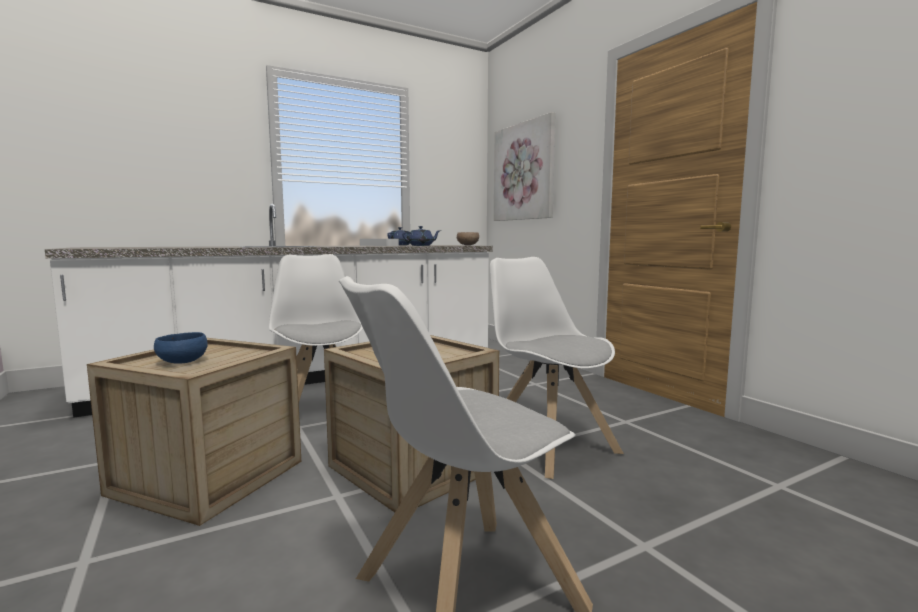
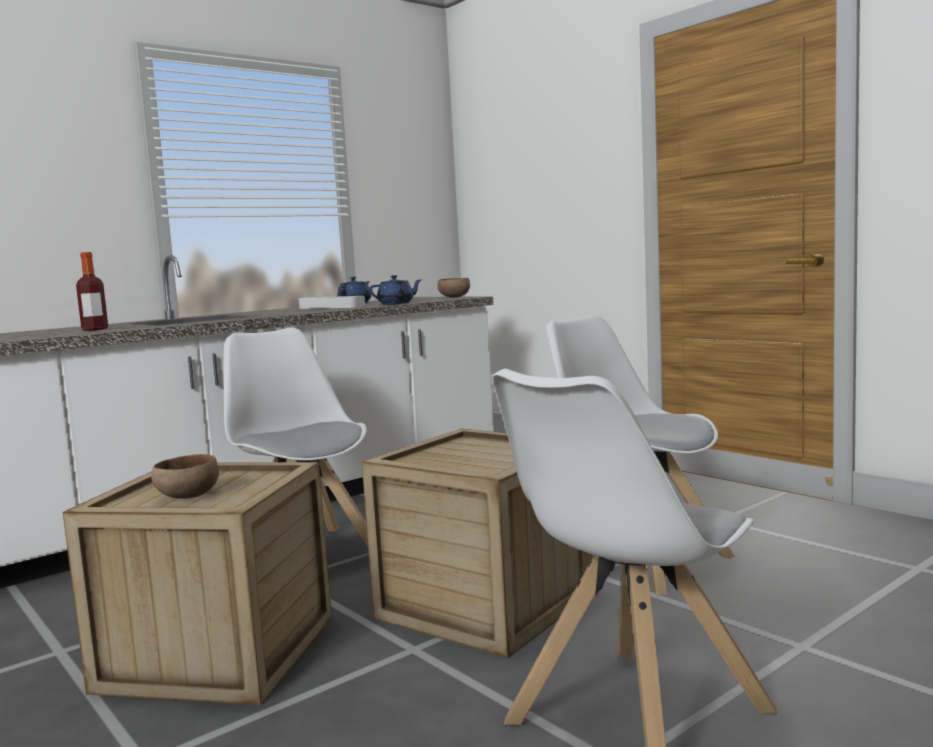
camera: 10 degrees left, 0 degrees up
(181, 362) = (187, 497): blue bowl -> brown bowl
(206, 247) = (95, 329): none -> bottle
(523, 172) = (518, 185): picture -> none

